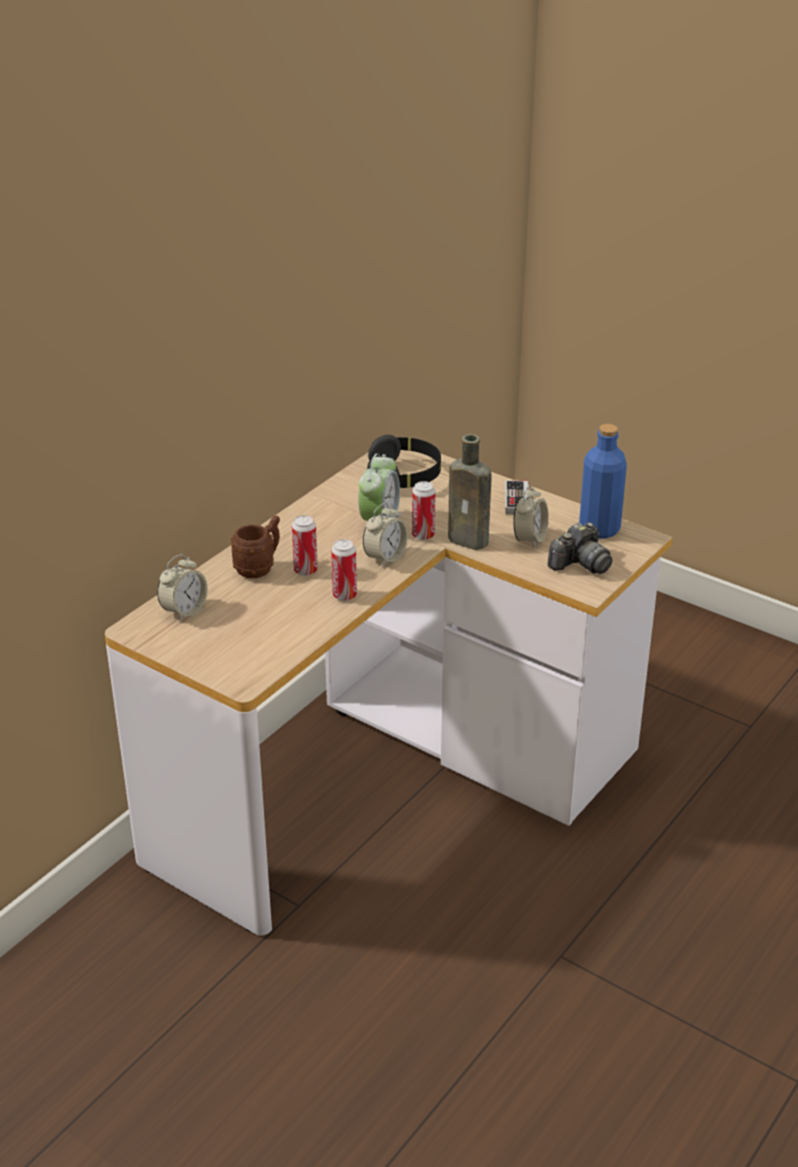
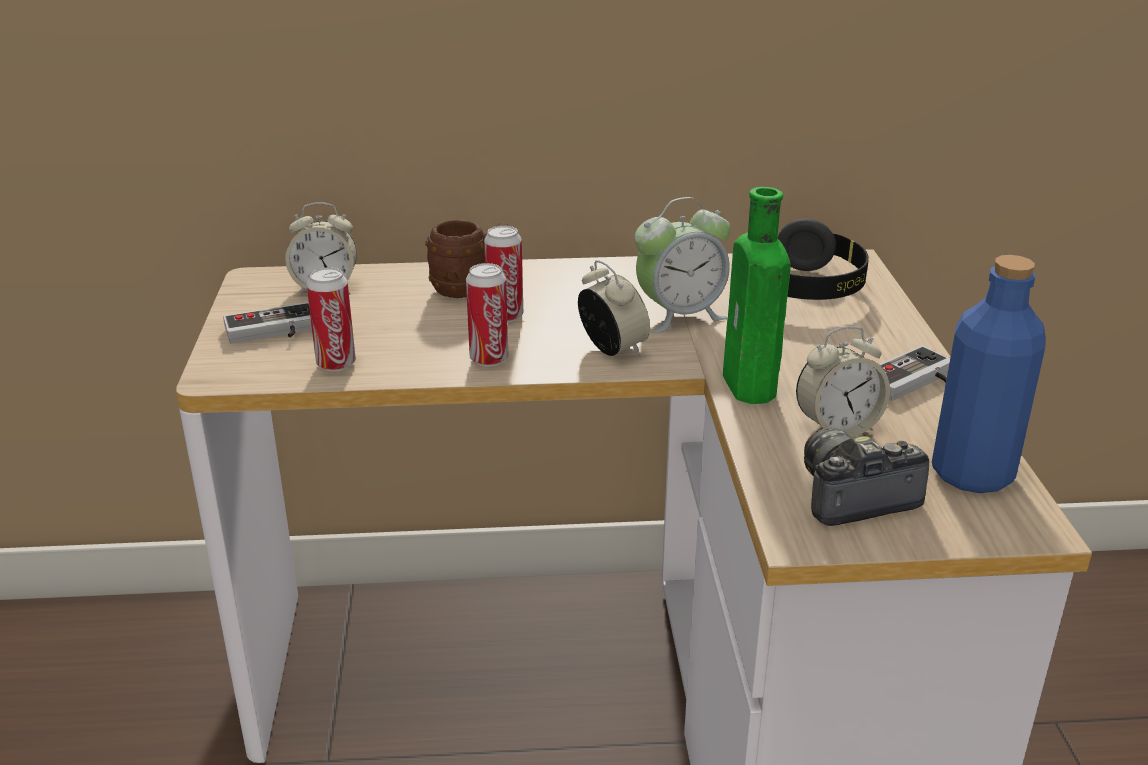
camera: 50 degrees right, 5 degrees down
(216, 648) = (273, 332): none -> game controller
(385, 557) = (612, 349): alarm clock -> alarm clock turned 120 degrees counterclockwise
(423, 535) = (704, 352): can -> can (336, 364)
(471, 541) = (751, 388): brown bottle -> green bottle
(580, 564) = (853, 497): camera -> camera turned 150 degrees clockwise

